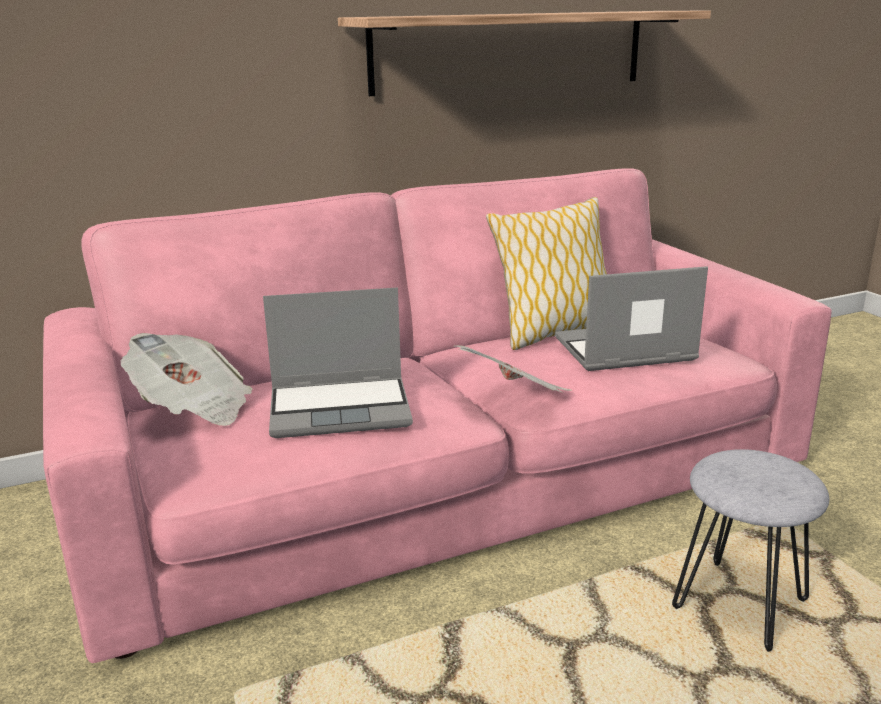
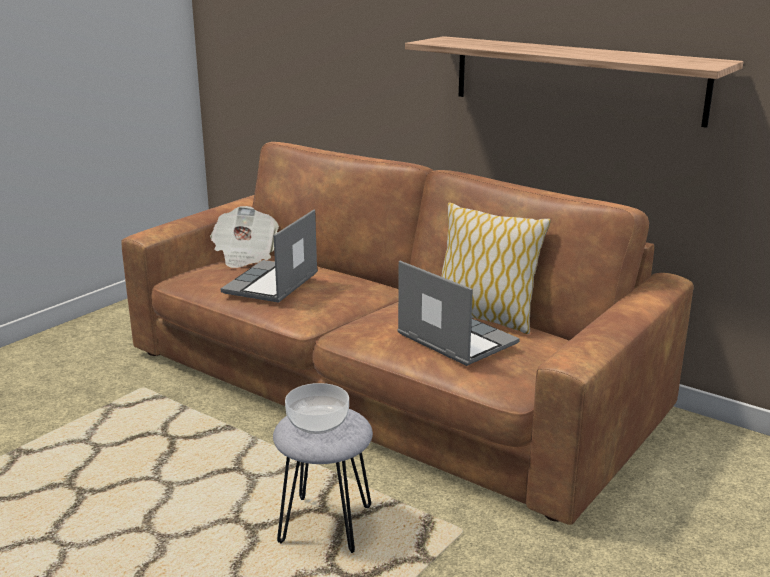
camera: 60 degrees right, 0 degrees up
(341, 409) = (272, 284): laptop -> laptop turned 60 degrees clockwise
(442, 476) = (385, 382): pink sofa -> brown sofa
(514, 399) = (336, 324): newspaper -> none
(753, 475) = (317, 422): none -> bowl

